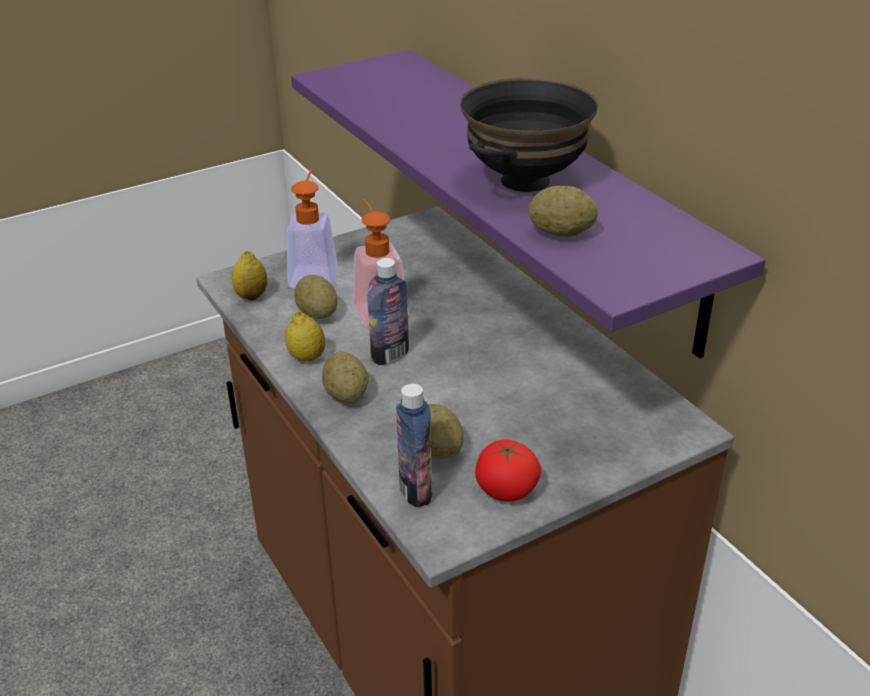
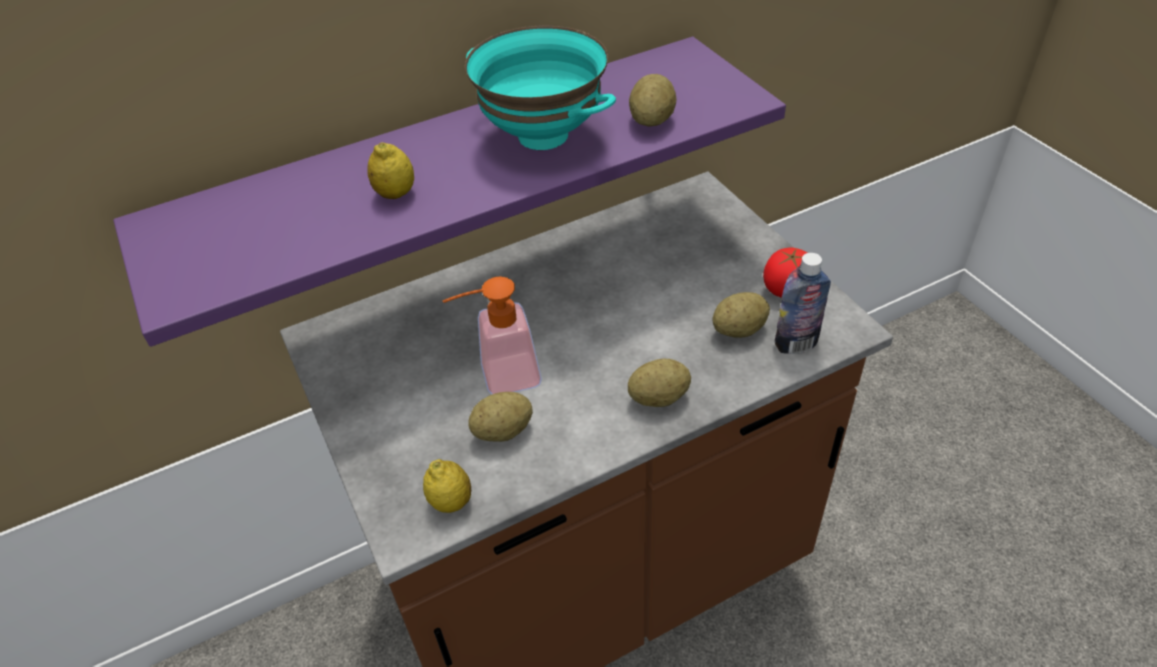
camera: 85 degrees left, 10 degrees up
(307, 357) = (591, 435): lemon -> lemon (396, 194)
(315, 273) = (411, 439): soap dispenser -> none
(390, 355) = (592, 365): bottle -> none
(526, 181) = (544, 135): black bowl -> turquoise bowl

